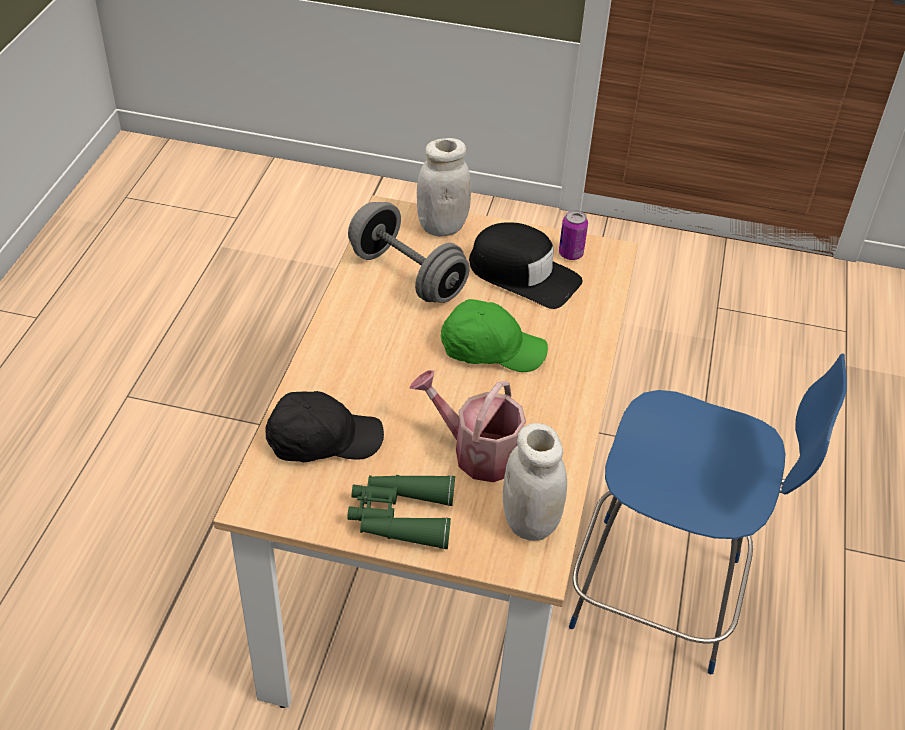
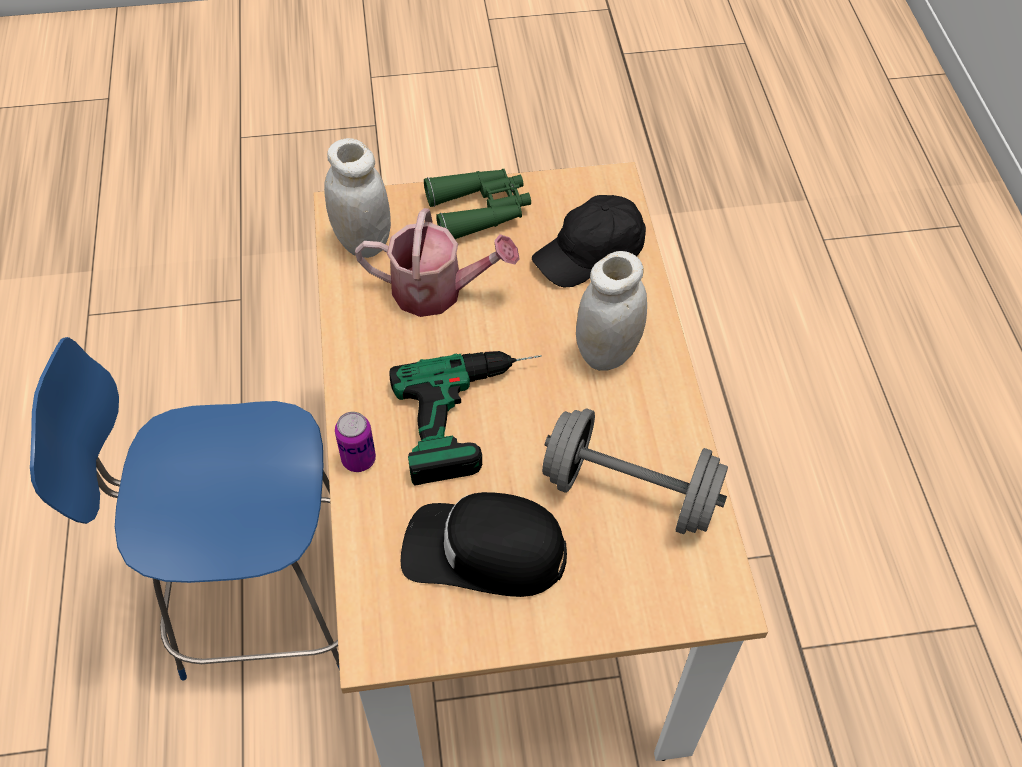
camera: 160 degrees right, 10 degrees up
(442, 227) = (634, 601): white jar -> white jar (607, 353)
(491, 349) = (476, 416): green cap -> power drill
(570, 254) = (433, 619): can -> can (358, 459)

